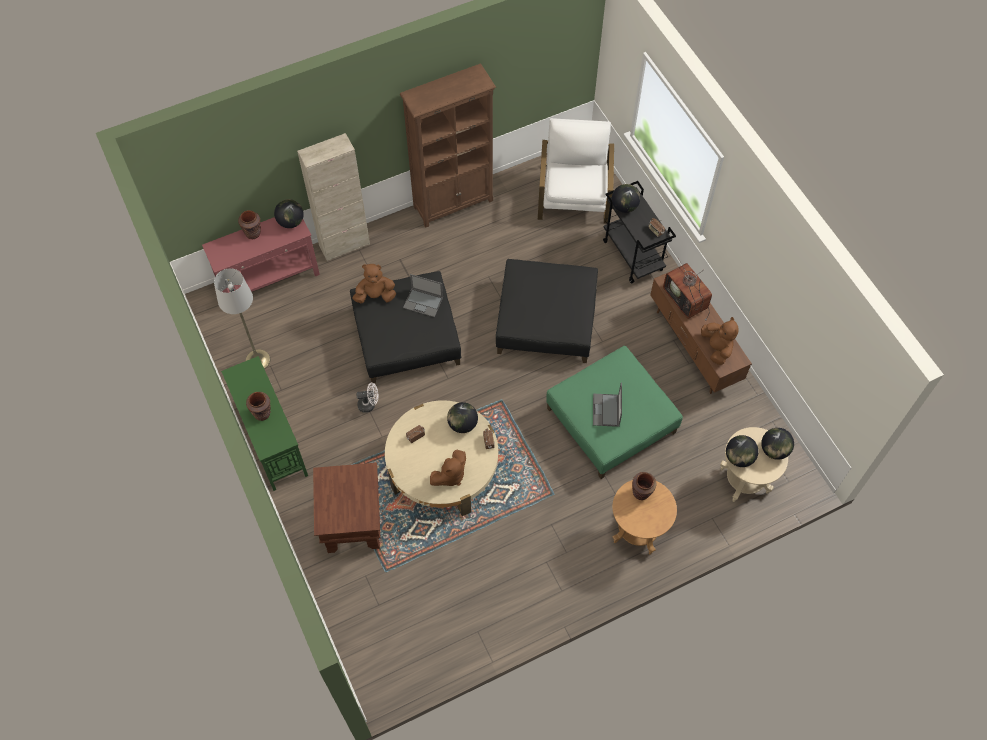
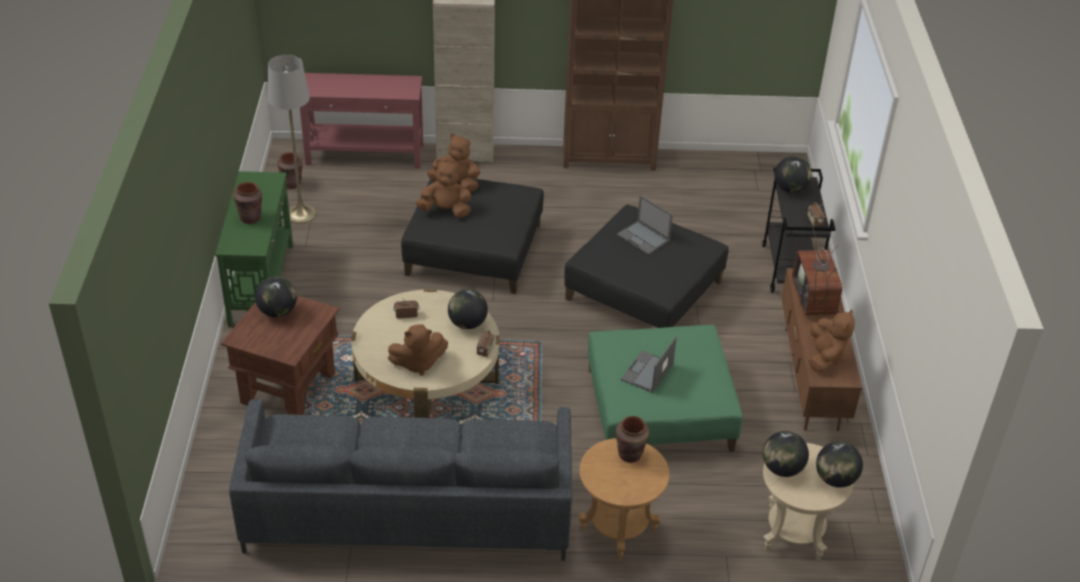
camera: 25 degrees right, 20 degrees down
(253, 233) = (361, 80): brown vase -> brown vase (292, 184)
(291, 222) = (406, 84): globe -> globe (277, 312)
(369, 404) = (388, 292): white fan -> none
(384, 326) = (445, 210): none -> brown plush toy
(423, 302) = (503, 206): laptop -> laptop (643, 238)
(497, 583) = (408, 510): none -> grey sofa
(574, 195) = (754, 195): white armchair -> none

